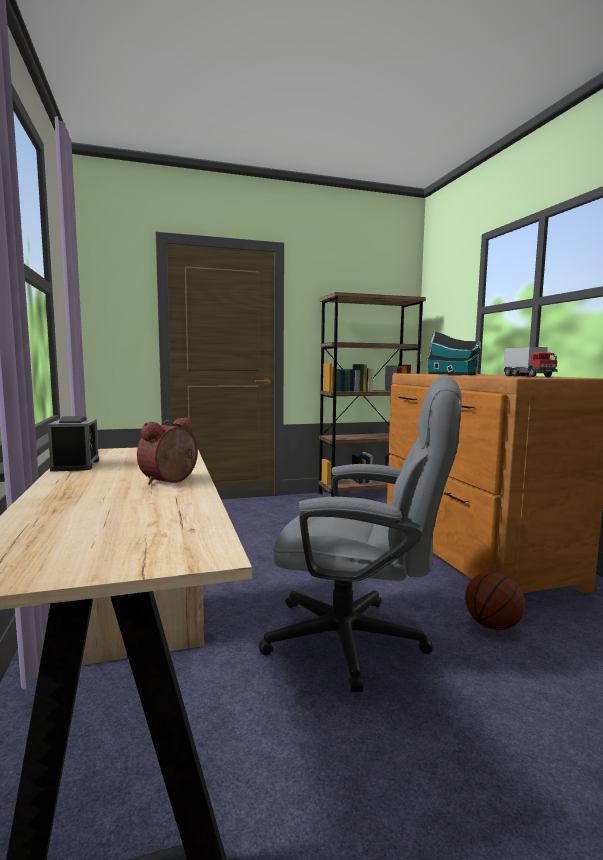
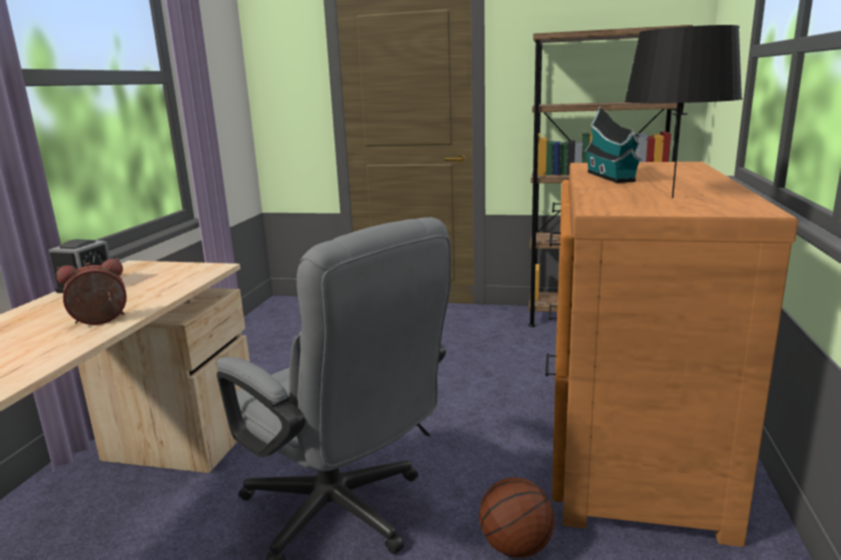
camera: 30 degrees right, 10 degrees up
(528, 376) = (672, 198): toy truck -> black table lamp

